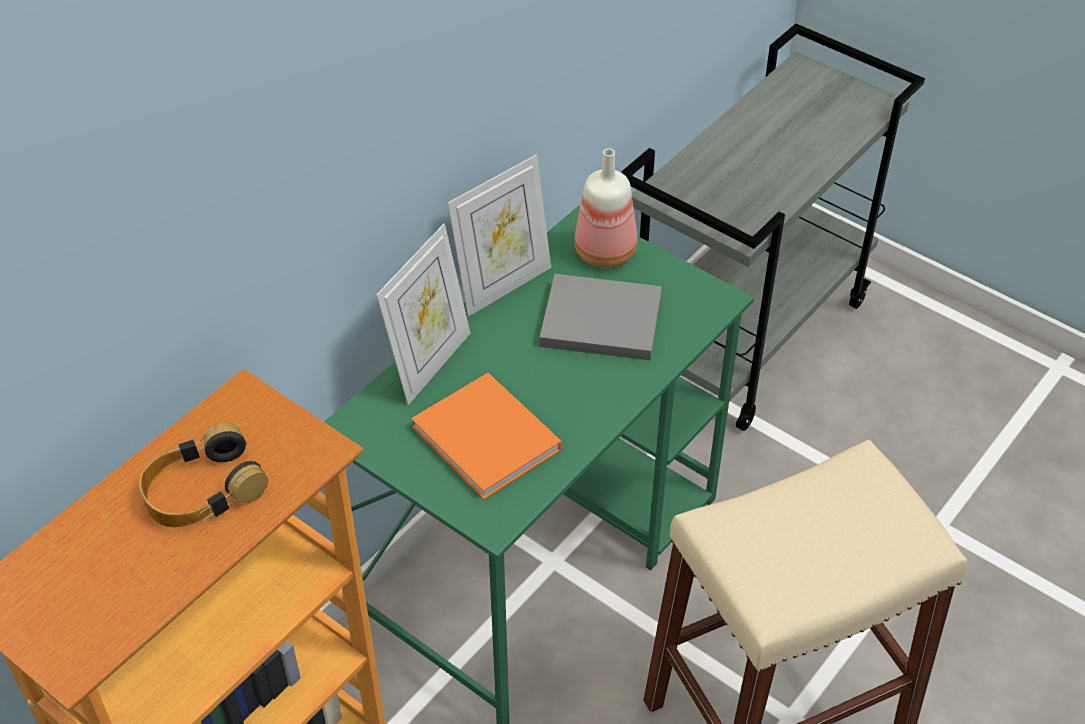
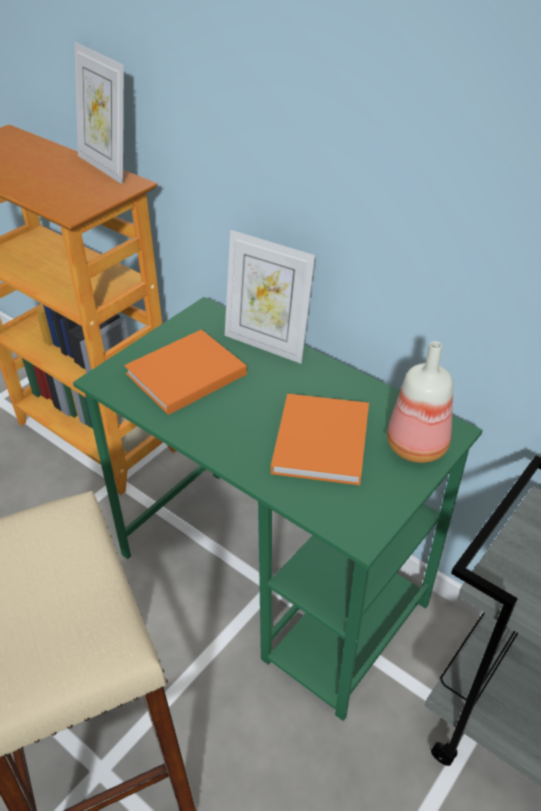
camera: 90 degrees right, 5 degrees down
(203, 490) = (55, 177): headphones -> none
(503, 285) = (360, 381): picture frame -> picture frame (107, 167)
(597, 320) = (321, 438): grey book -> orange book

